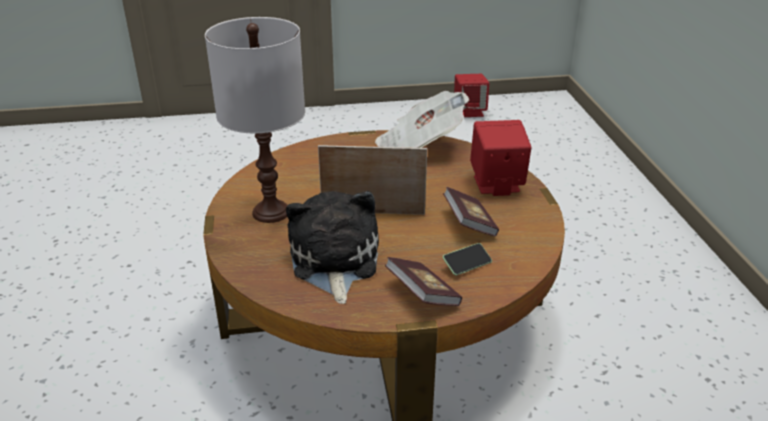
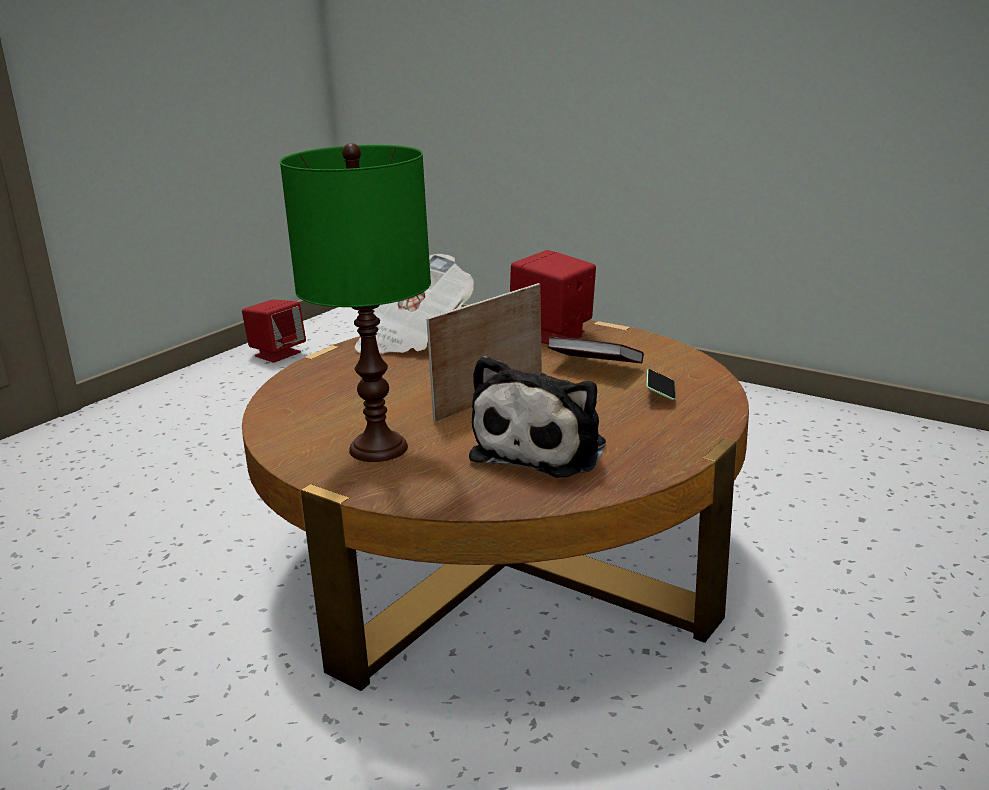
camera: 45 degrees left, 10 degrees down
(271, 212) = (378, 448): white table lamp -> green table lamp
(333, 262) = (544, 449): plush toy -> plush toy turned 105 degrees counterclockwise
(422, 294) = (675, 428): book -> none

